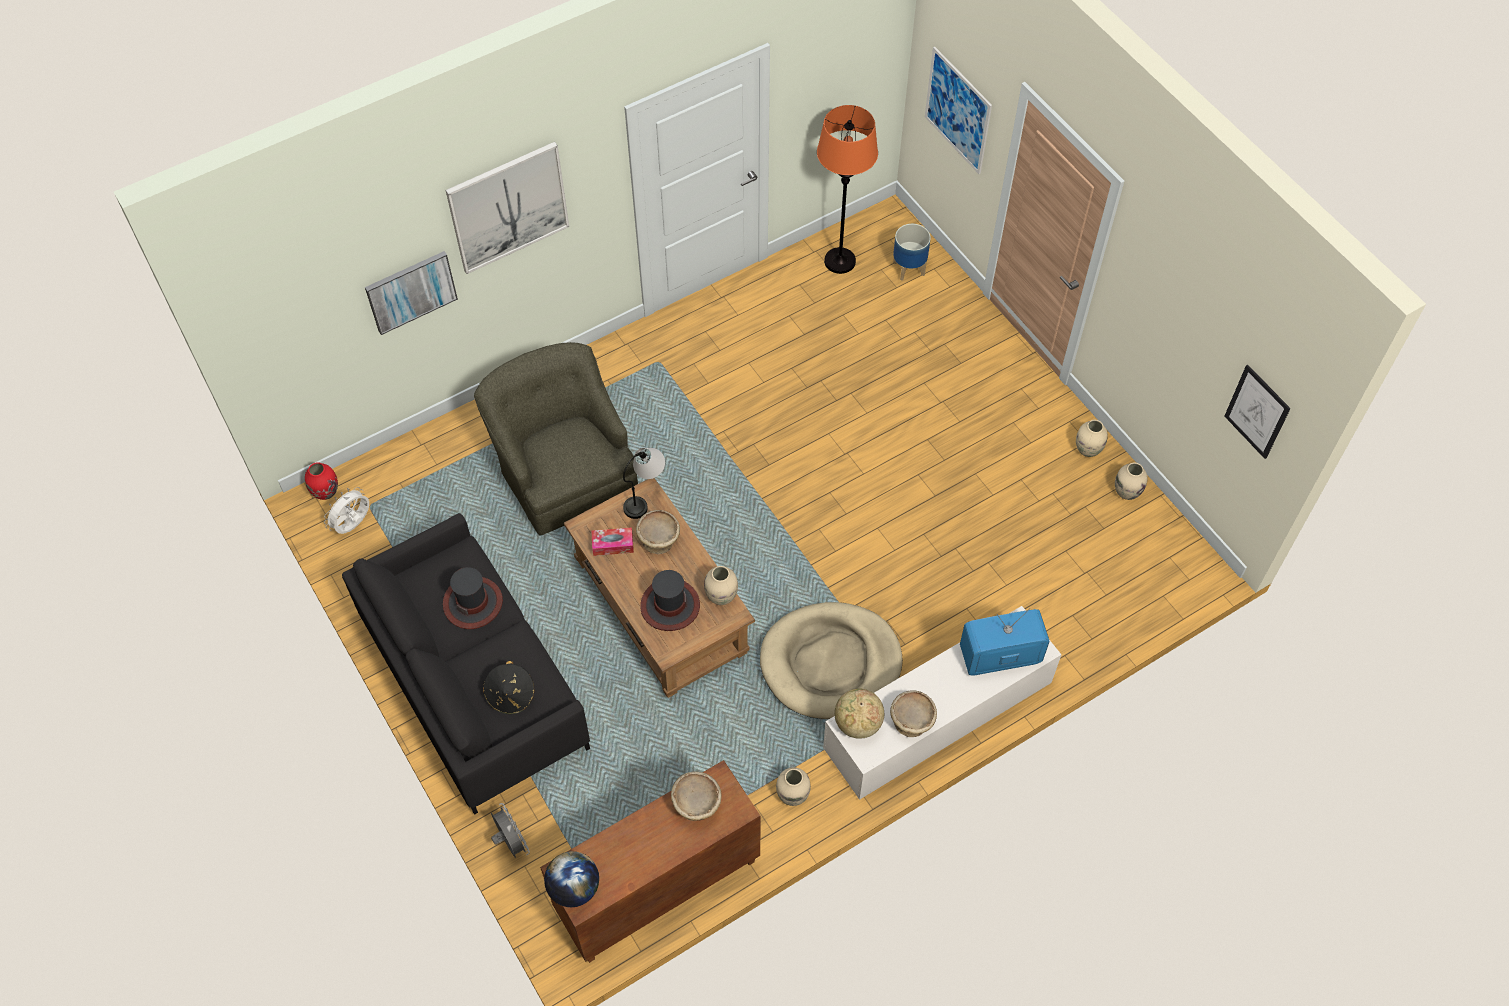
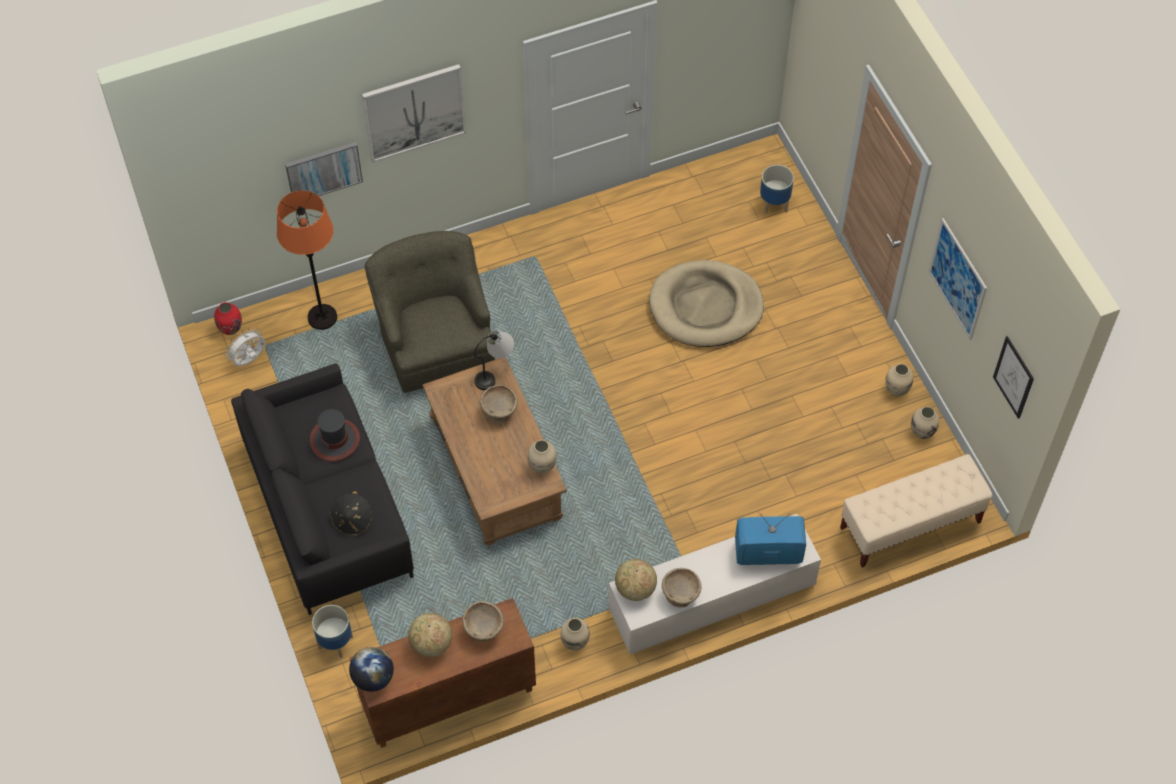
camera: 10 degrees right, 0 degrees up
(511, 842) = (335, 642): grey fan -> planter
(613, 545) = (460, 409): tissue box -> none
(636, 833) = (431, 644): none -> globe
(669, 605) = (497, 467): hat -> none
(830, 663) = (630, 538): beige dog bed -> beige dog bed (705, 307)
(840, 261) = (714, 188): orange floor lamp -> orange floor lamp (322, 317)
(957, 110) = (822, 75): picture -> picture (957, 279)
(1138, 598) = (910, 525): none -> beige bench

